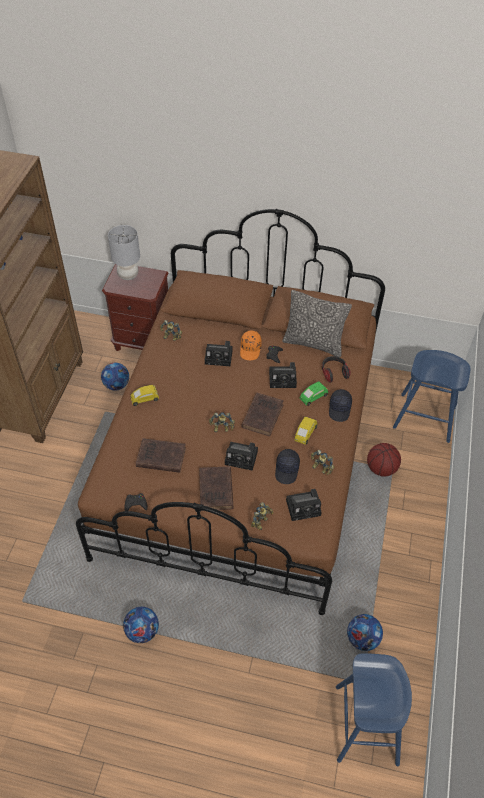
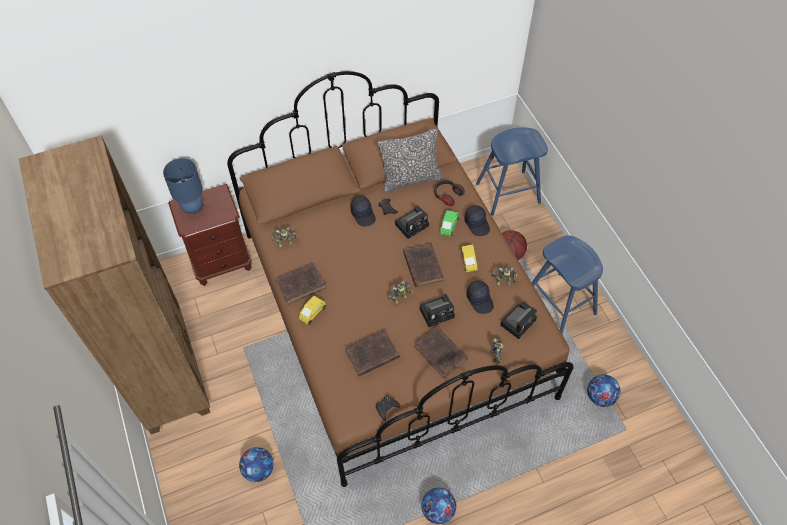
camera: 35 degrees left, 5 degrees up
(116, 385) = (232, 317): football -> football (258, 470)
(128, 275) = (192, 207): grey table lamp -> blue table lamp
(156, 374) = (302, 284): none -> brown book
(220, 357) = (343, 236): camera -> none
(250, 349) = (363, 214): orange cap -> black cap
(366, 724) = (651, 457): blue stool -> blue stool (559, 304)

